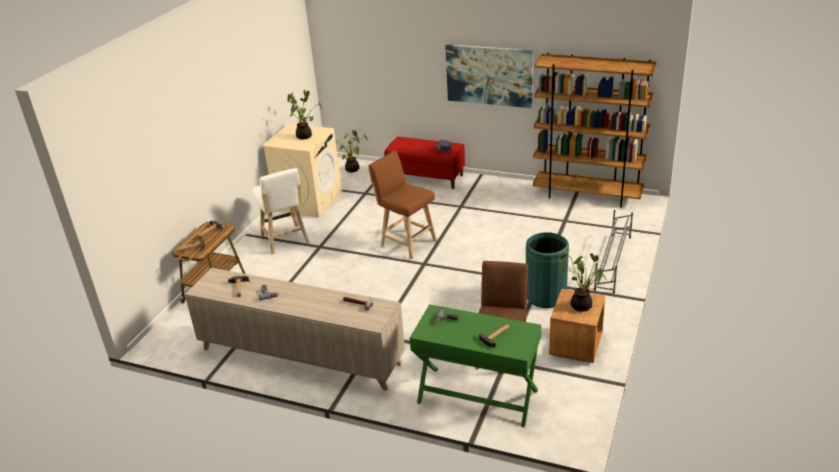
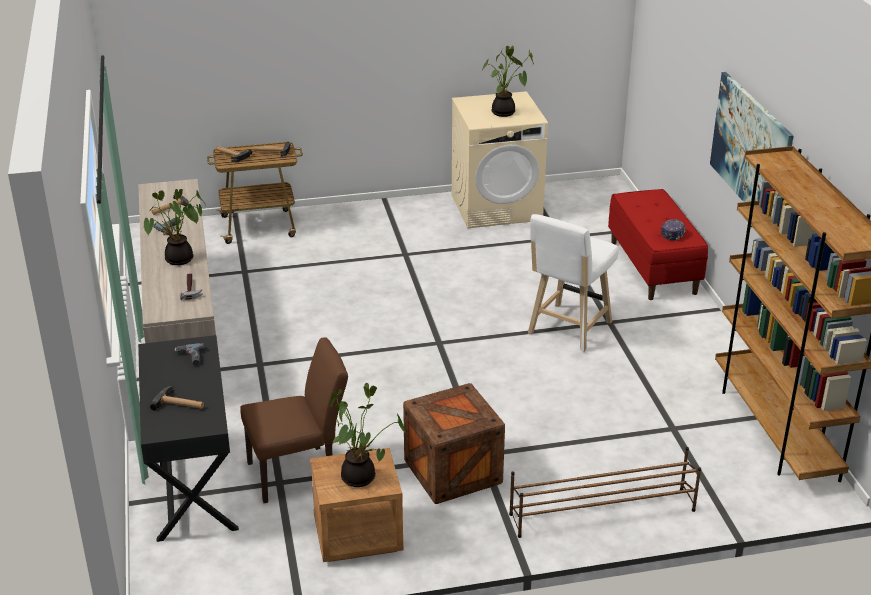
camera: 55 degrees right, 0 degrees up
(285, 241) = (394, 227): white stool -> white stool (567, 330)
(353, 170) = (606, 207): potted plant -> potted plant (178, 260)
(406, 242) = (475, 311): brown stool -> none
(477, 397) = (192, 482): green desk -> black desk
(545, 296) = (453, 472): green trash can -> crate
(612, 262) = (601, 512): grey shoe rack -> brown shoe rack

